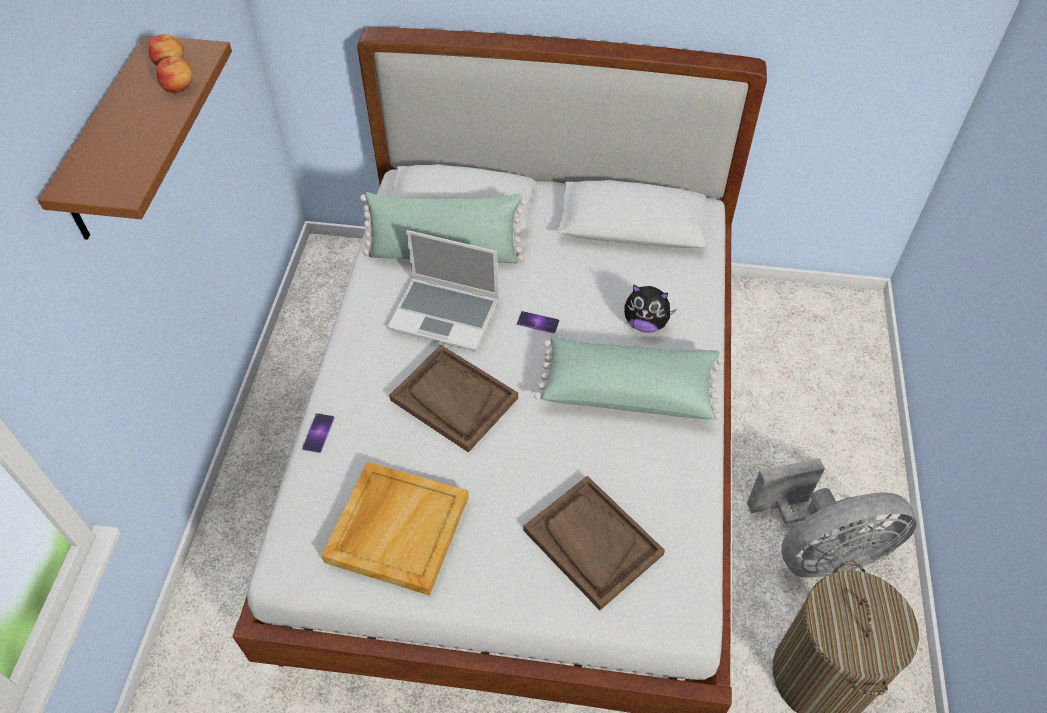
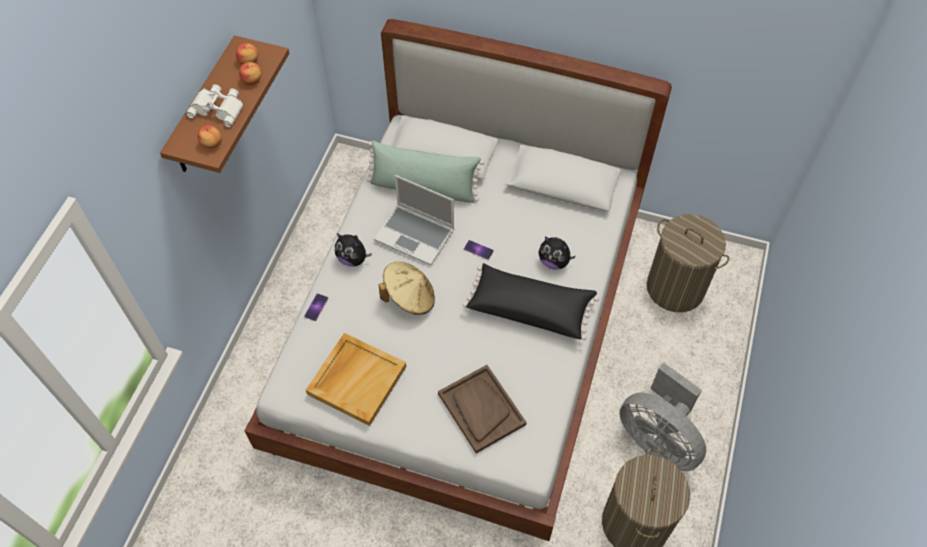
camera: 10 degrees right, 5 degrees up
(124, 178) = (212, 144): none -> apple
(130, 128) = (218, 108): none -> white binoculars
(362, 359) = (353, 259): none -> plush toy
(454, 399) = (409, 297): brown tray -> beige hat
(628, 389) = (530, 308): green pillow -> black pillow
(787, 351) = (675, 288): none -> laundry basket
(818, 551) = (657, 438): grey fan -> grey fan turned 45 degrees clockwise

